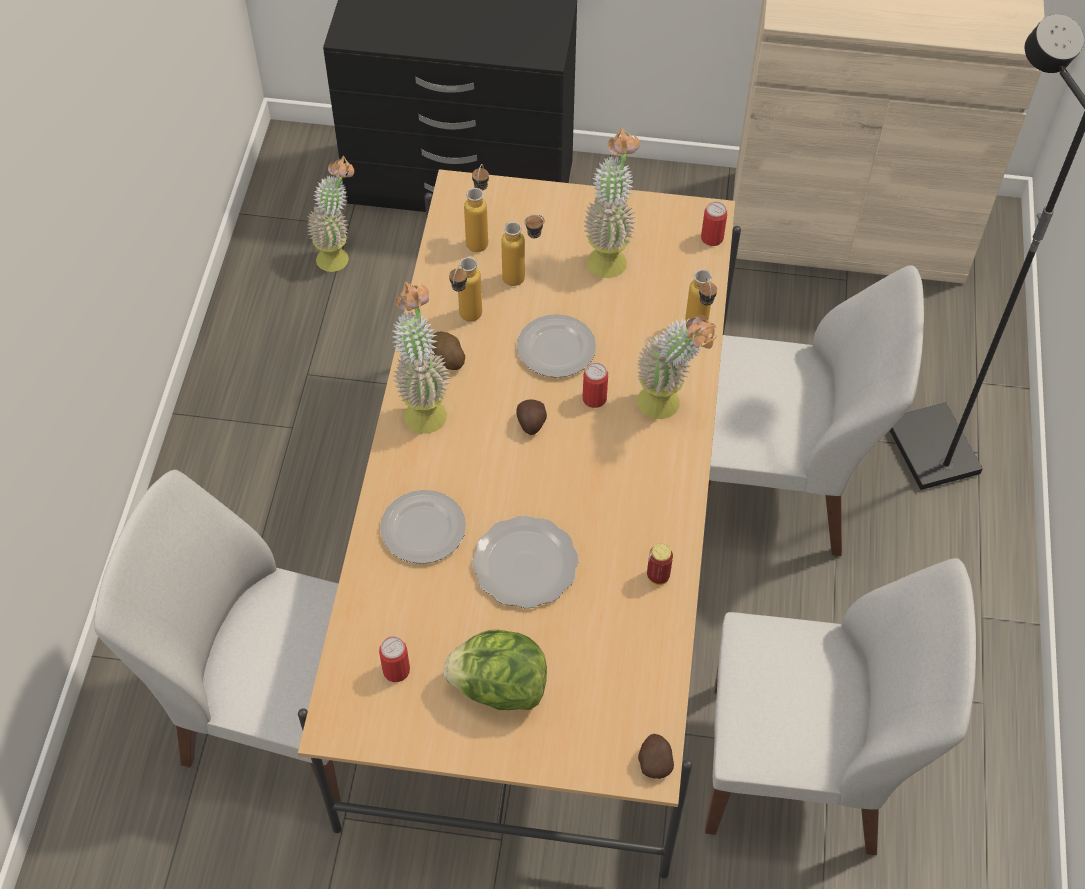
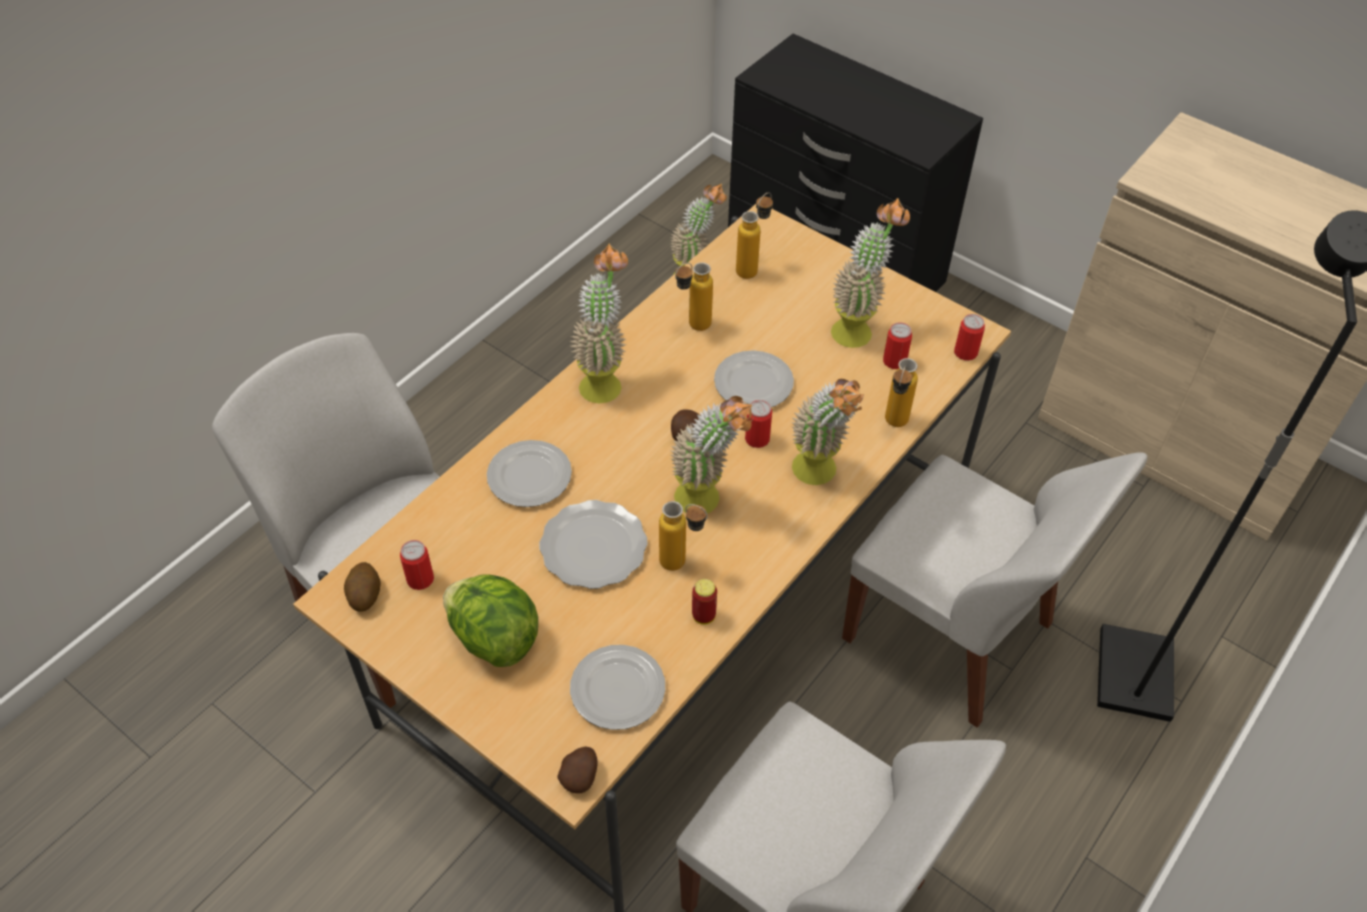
camera: 30 degrees right, 5 degrees down
(447, 358) = (653, 350): potato -> potato (364, 594)
(523, 277) = (767, 314): bottle -> bottle (682, 564)
(592, 475) = (708, 502): none -> potted plant
(632, 676) = (616, 690): none -> plate
(660, 273) = (894, 361): none -> can

